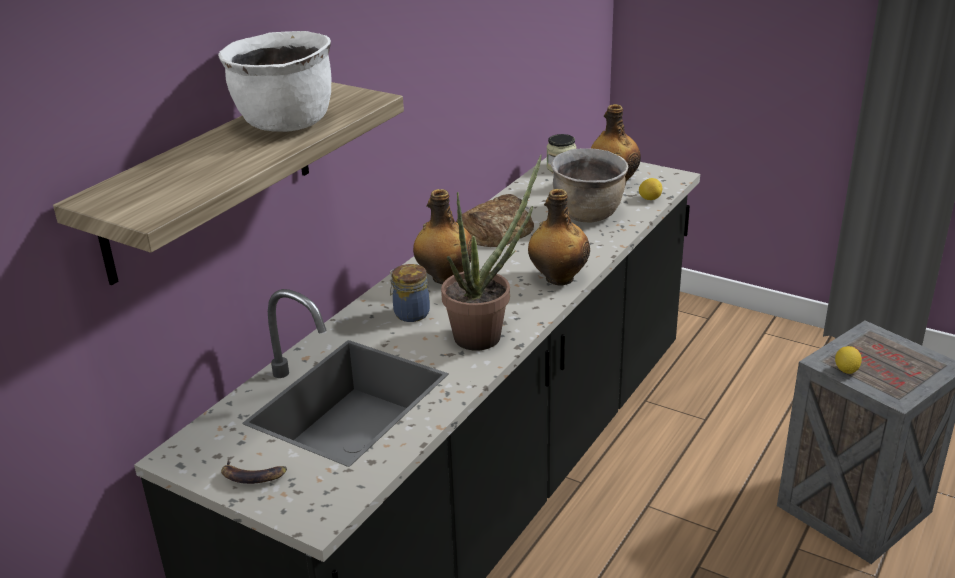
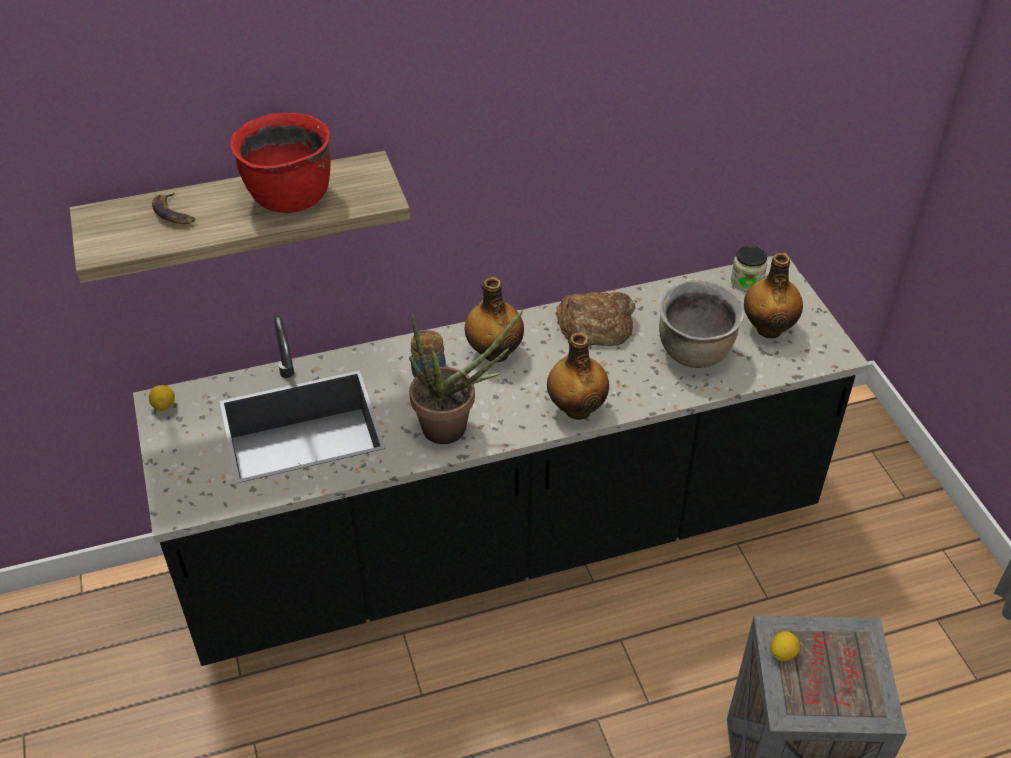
camera: 40 degrees right, 15 degrees up
(252, 476) = (179, 449): banana -> banana (173, 213)
(285, 124) = (289, 197): white cooking pot -> red cooking pot
(650, 199) = (775, 367): lemon -> lemon (164, 406)

